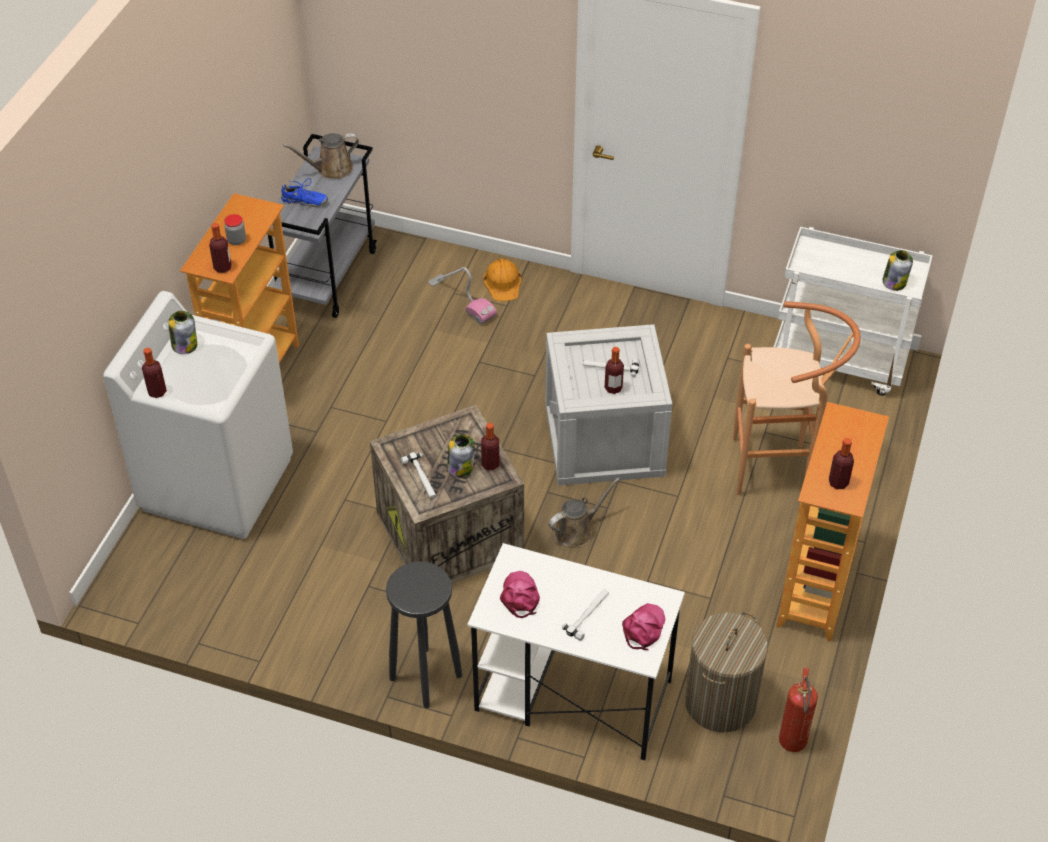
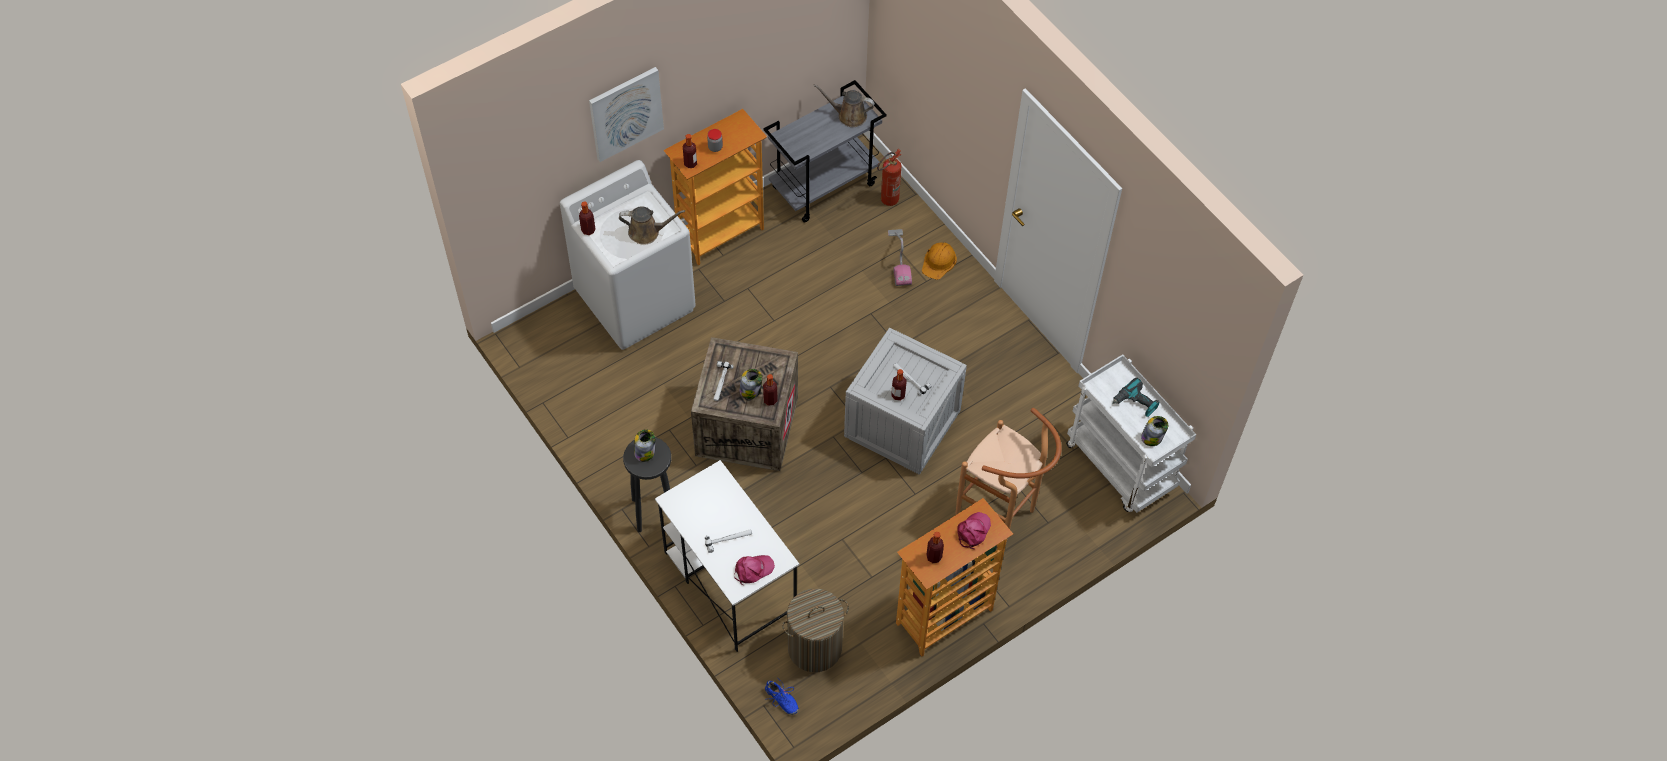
camera: 35 degrees right, 10 degrees up
(136, 222) = (625, 113): none -> picture
(184, 344) = (630, 205): jar -> jar (645, 452)
(304, 201) = (810, 132): blue shoe -> blue shoe (781, 700)
(520, 596) = (699, 501): pink cap -> pink cap (973, 531)
(576, 530) = (828, 475): brown watering can -> brown watering can (647, 232)
(792, 747) = (832, 705): fire extinguisher -> fire extinguisher (886, 202)
(850, 263) = (1135, 403): none -> power drill

